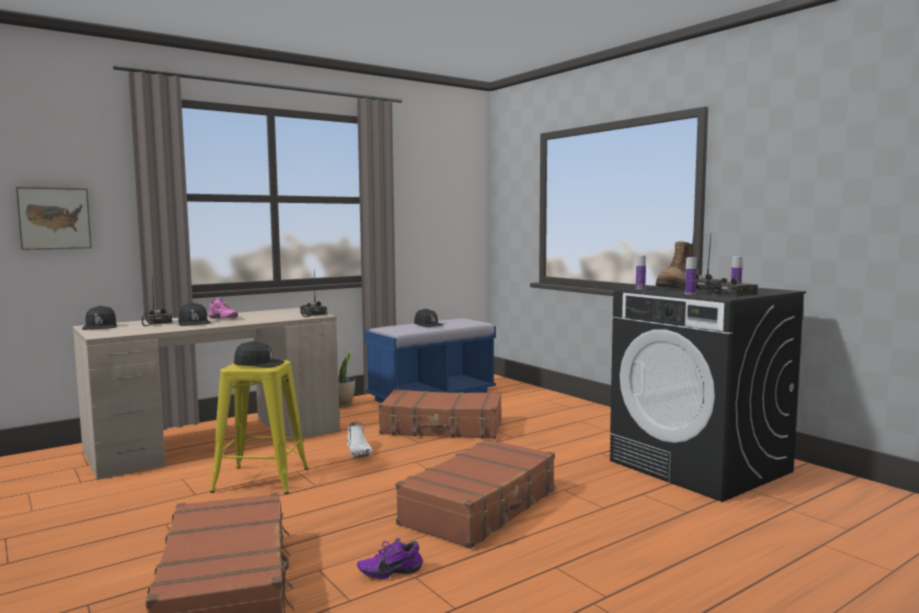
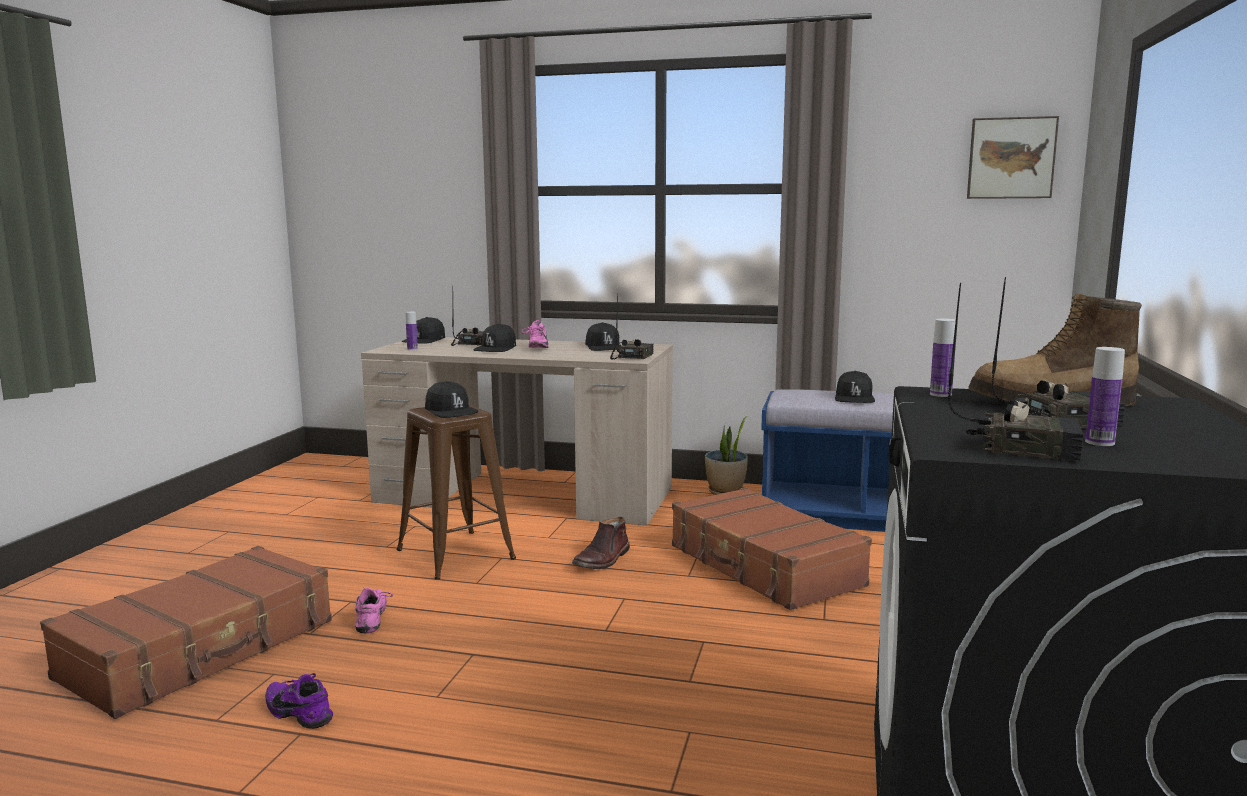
camera: 50 degrees right, 5 degrees up
(54, 218) = (419, 217): picture -> picture (1011, 158)
(261, 480) = (455, 554): yellow stool -> brown stool
(267, 313) = (604, 347): none -> black cap
(304, 524) = (374, 619): none -> pink shoe
(359, 452) = (603, 560): white boot -> brown boot
(481, 507) = (541, 695): brown suitcase -> none
(690, 293) = (952, 424): bottle -> bottle (412, 349)

